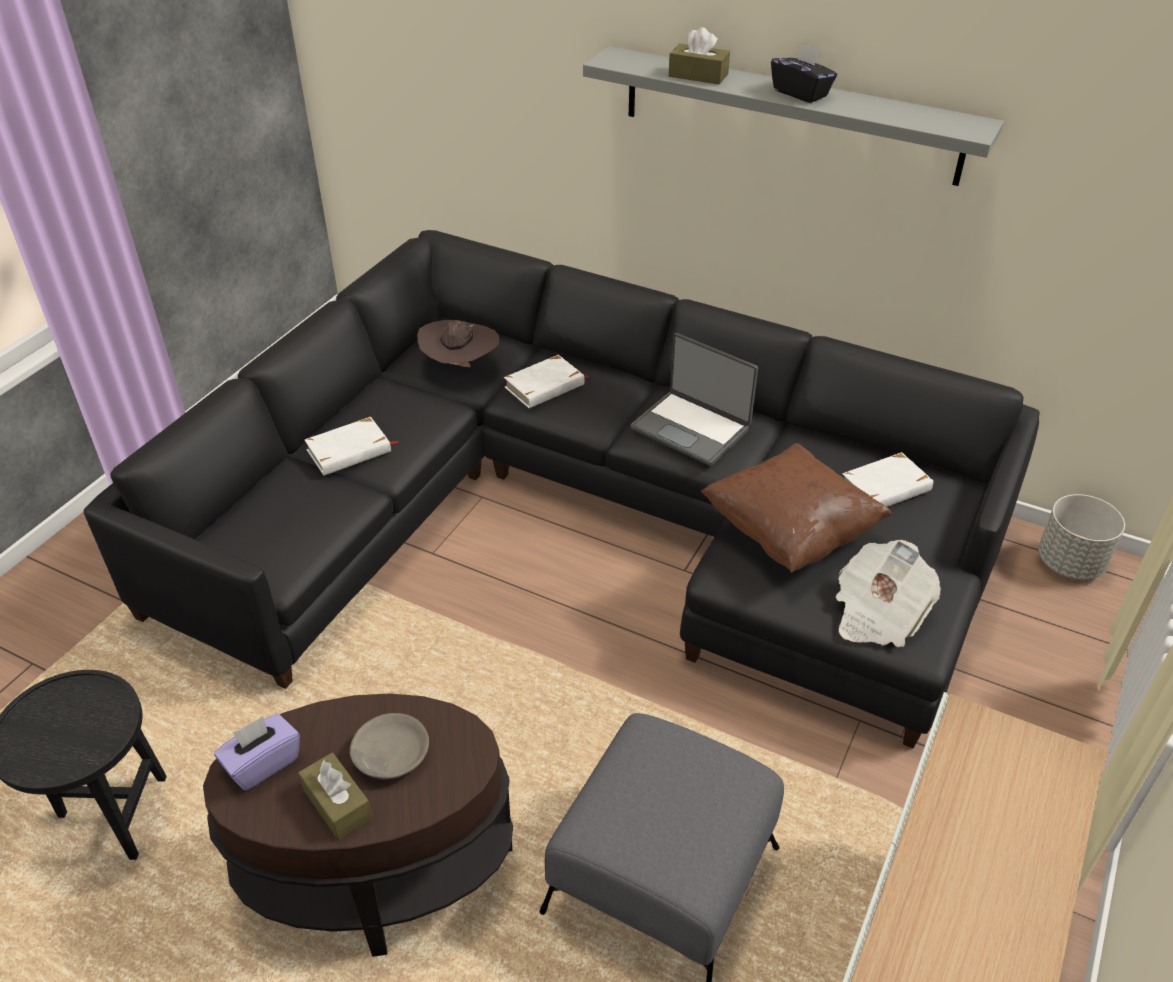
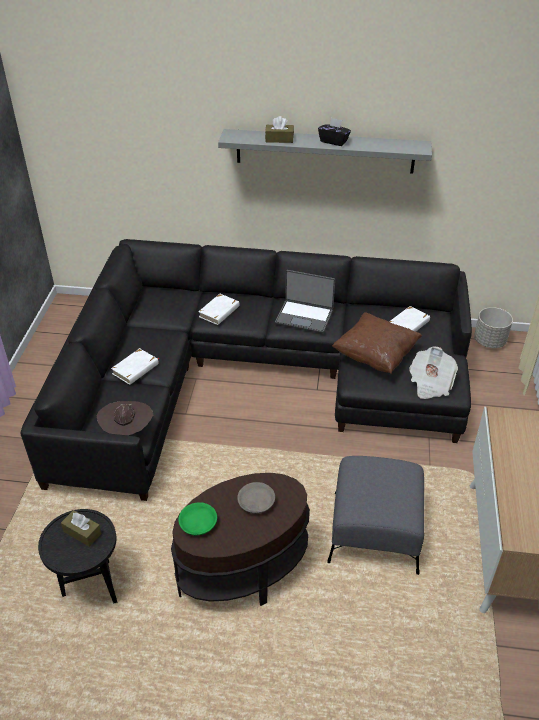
camera: 20 degrees left, 0 degrees up
(262, 763) = (197, 524): purple tissue box -> green bowl
(337, 804) = (244, 530): brown tissue box -> brown tissue box (82, 532)
(460, 366) = (168, 311): brown hat -> brown hat (127, 431)

